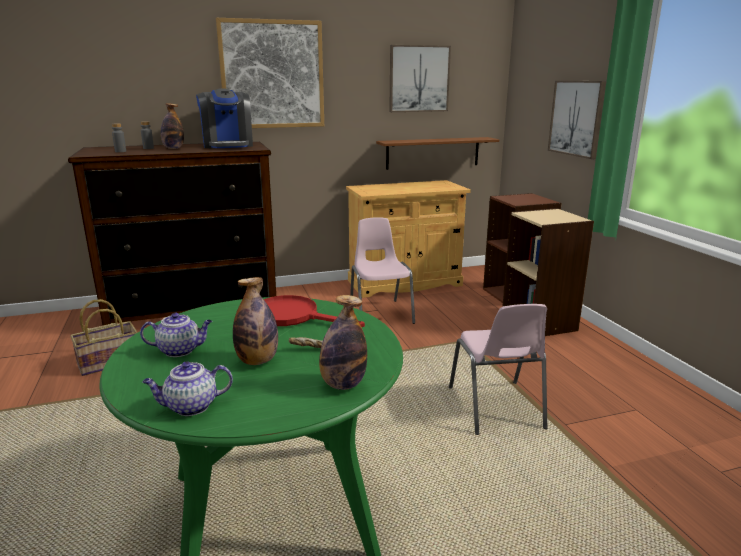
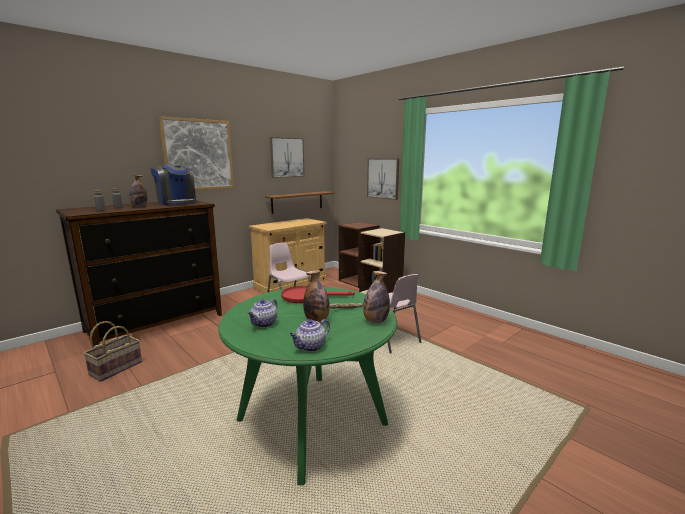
camera: 25 degrees left, 5 degrees down
(180, 350) = (264, 324): teapot -> teapot turned 150 degrees clockwise

